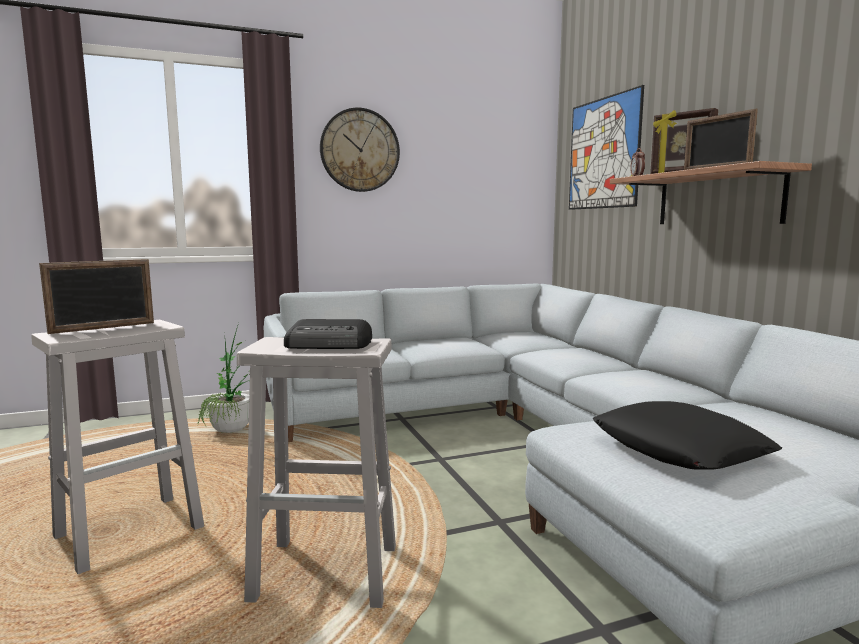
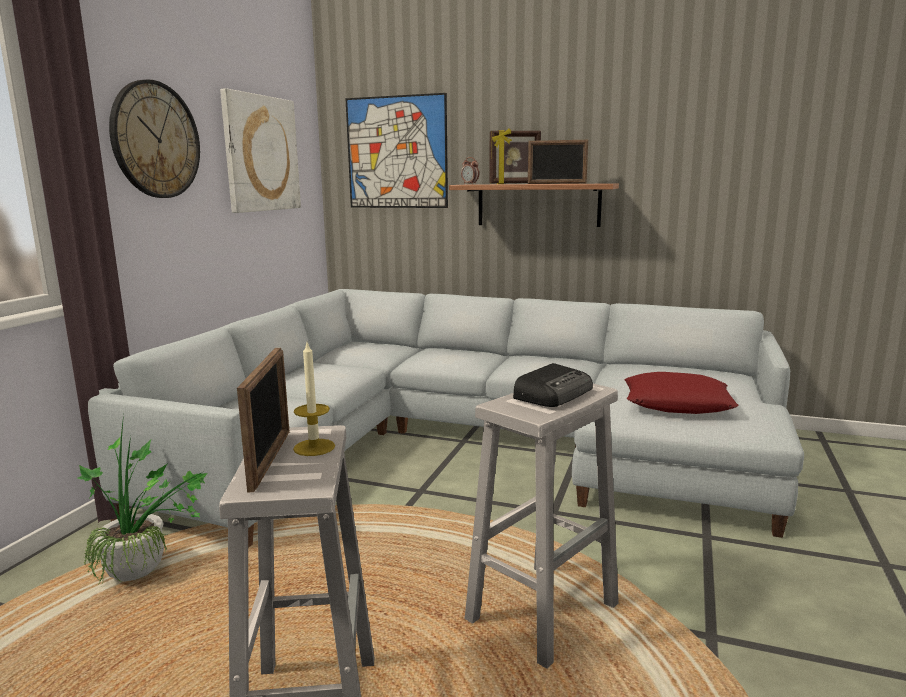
camera: 50 degrees left, 5 degrees up
(133, 329) = (314, 447): none -> candle
(472, 161) = (261, 154): none -> picture
(679, 448) = (677, 403): black pillow -> red pillow

